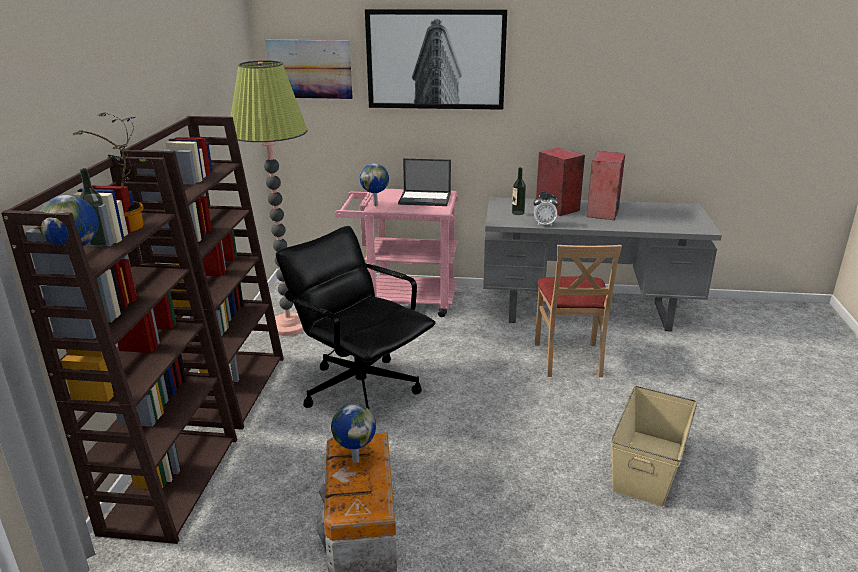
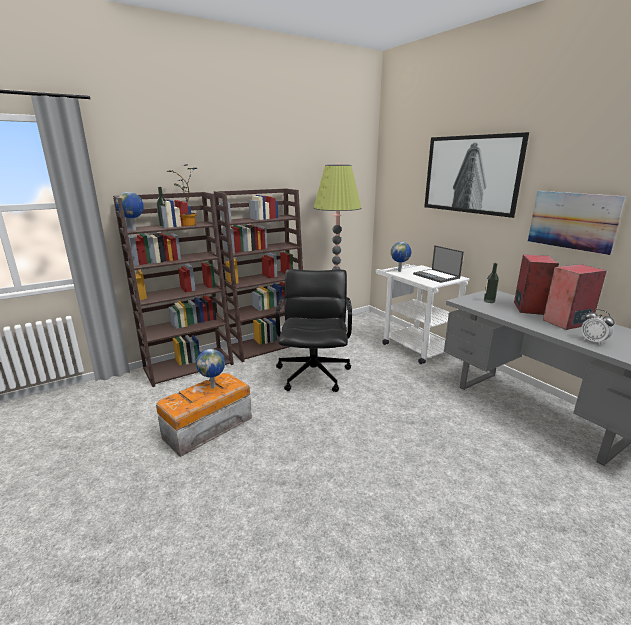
camera: 50 degrees right, 5 degrees down
(309, 69) = (400, 179): picture -> picture (572, 221)
(403, 299) = (413, 345): pink cart -> white cart
(544, 224) = (493, 312): alarm clock -> alarm clock (593, 341)
(569, 359) = (464, 429): beige chair -> none
(649, 466) = (396, 529): beige storage box -> none

